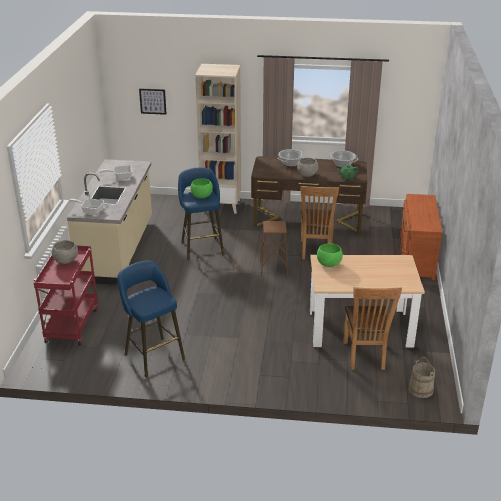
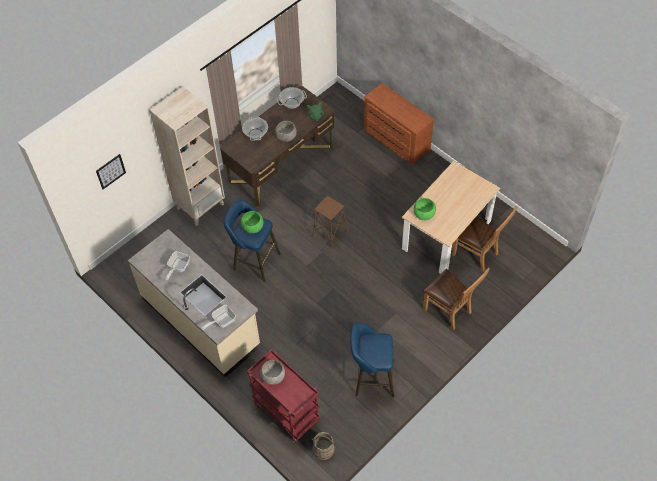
camera: 50 degrees left, 25 degrees up
(316, 251) = (331, 192): brown chair -> brown chair (450, 312)
(421, 389) = (531, 249): beige bucket -> beige bucket (323, 449)

